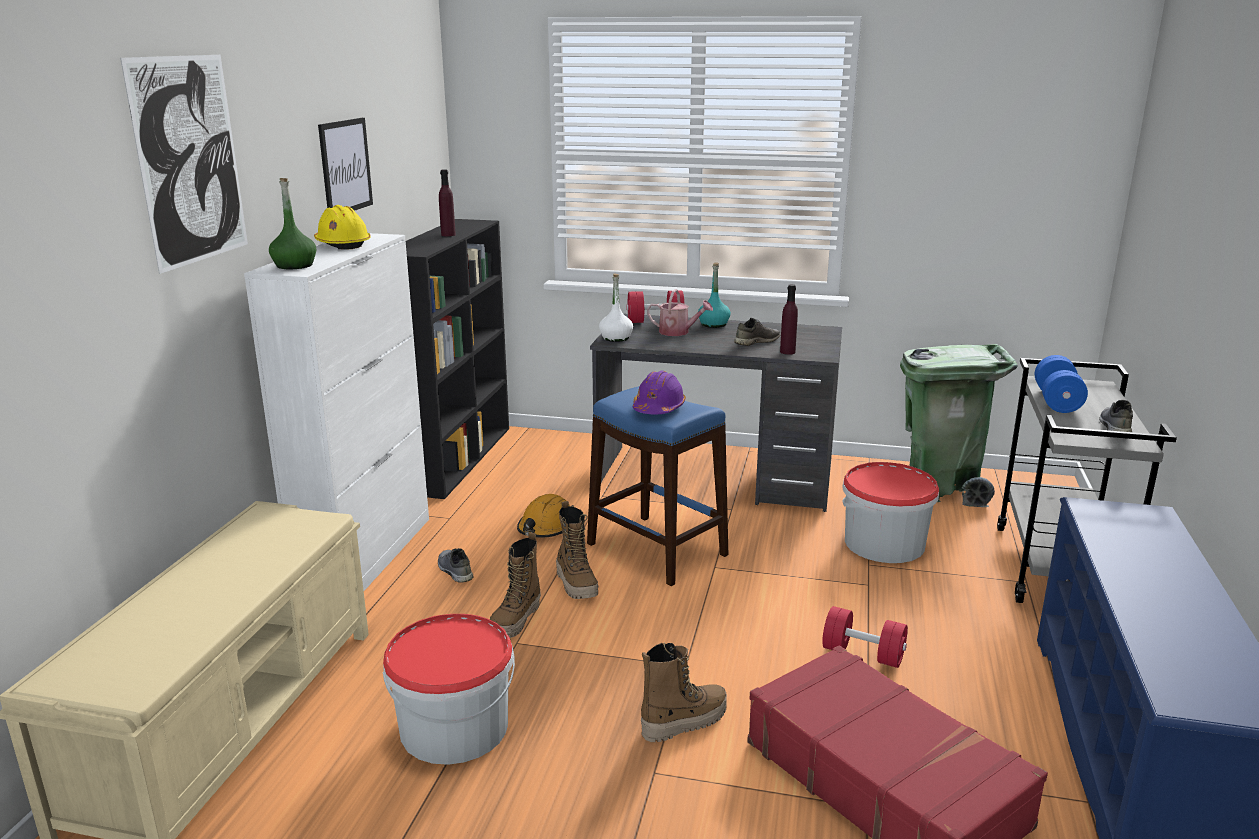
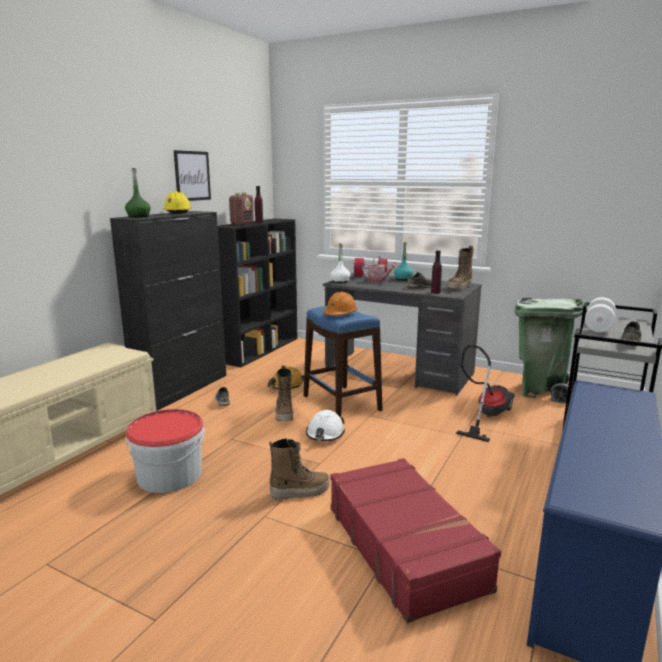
camera: 15 degrees right, 5 degrees down
(190, 160) = (79, 153): picture -> none
(366, 556) = (182, 389): white cabinet -> black cabinet
(424, 242) = (242, 224): none -> radio
(516, 621) = (239, 428): boot -> boot (459, 288)
(658, 408) = (340, 314): purple hard hat -> orange hard hat
(664, 611) = (325, 434): none -> white hard hat
(863, 654) = (435, 473): red dumbbell -> none
(884, 543) = (485, 415): bucket -> vacuum cleaner
(1057, 401) = (598, 326): blue dumbbell -> white dumbbell

